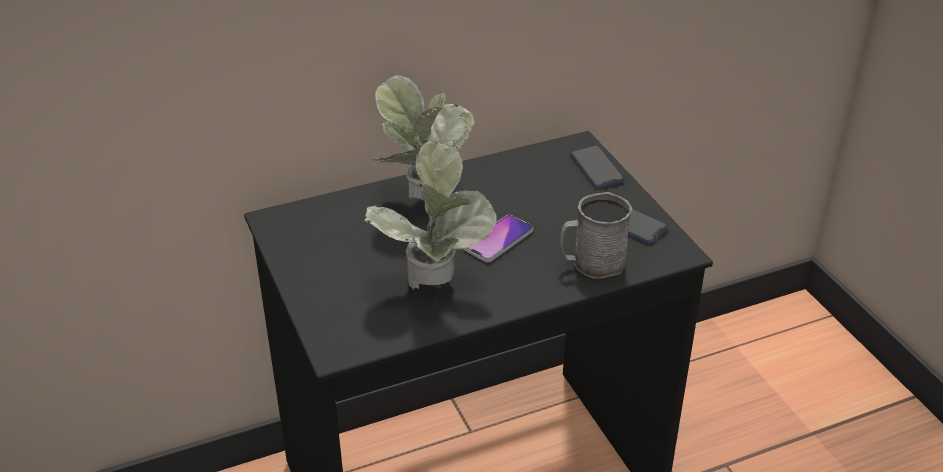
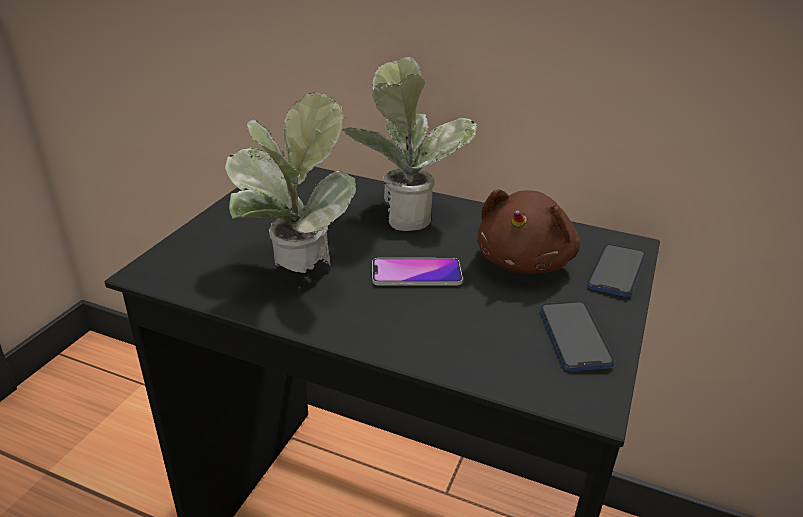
camera: 45 degrees right, 5 degrees down
(543, 192) = (525, 262): none -> brown plush toy
(591, 264) = (468, 347): grey mug -> none

